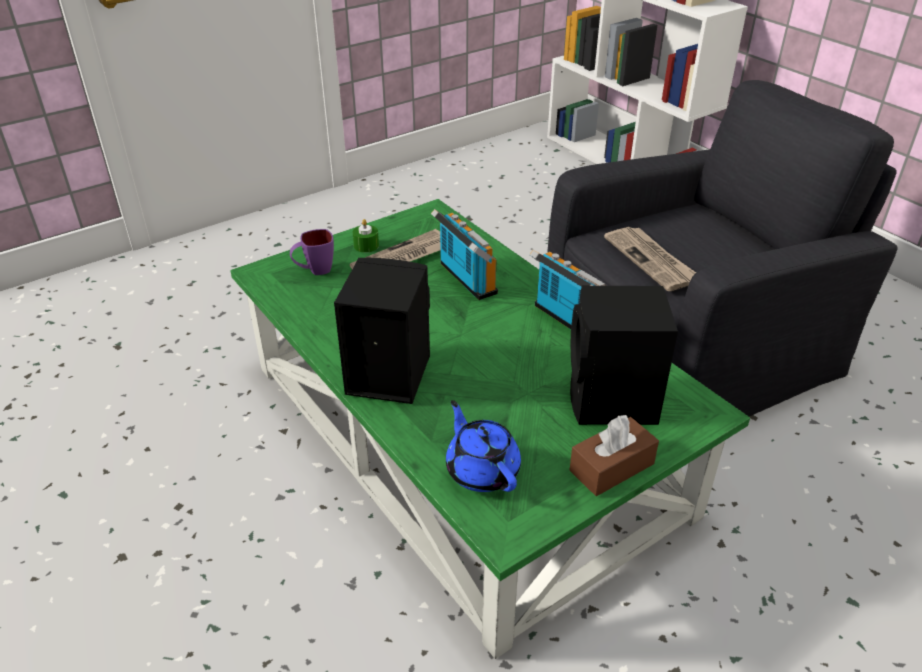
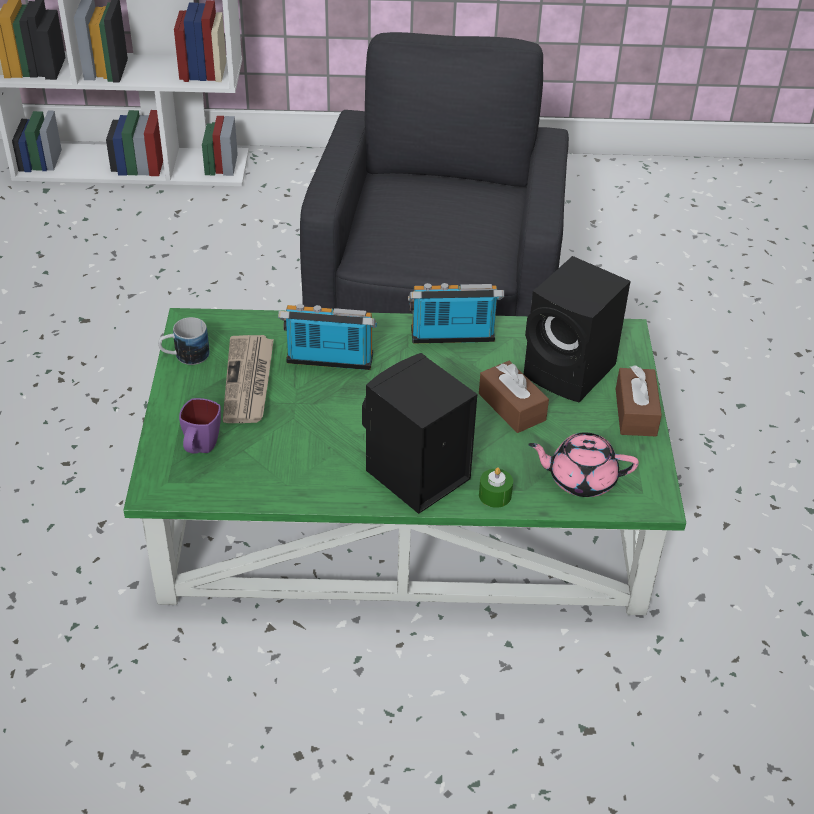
camera: 55 degrees left, 5 degrees up
(366, 245) = (197, 395): green candle -> green candle (495, 495)
(397, 224) = (185, 356): none -> mug
(482, 470) = (580, 479): blue teapot -> pink teapot
(525, 388) = (512, 407): none -> brown tissue box
(651, 260) = (435, 246): newspaper -> none

